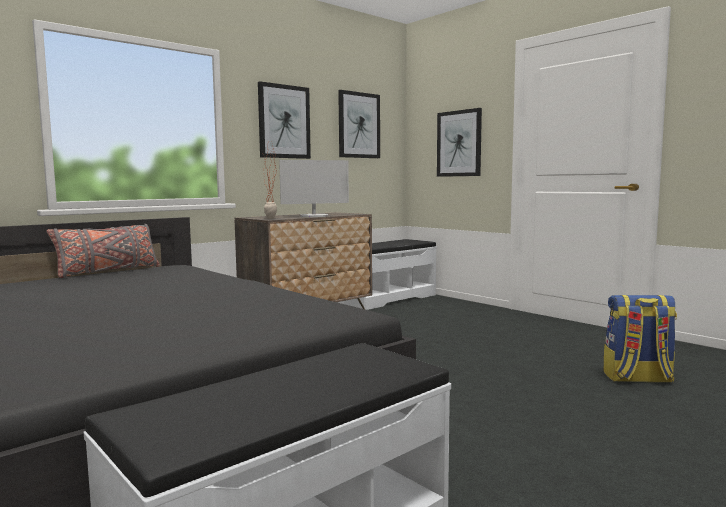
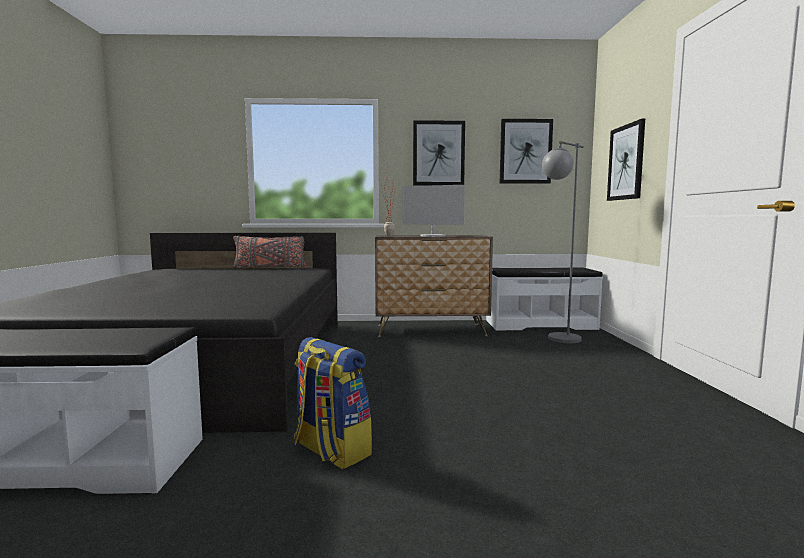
camera: 40 degrees right, 0 degrees up
(430, 310) = (558, 341): none -> grey floor lamp
(637, 378) = (628, 465): backpack -> backpack (330, 450)

